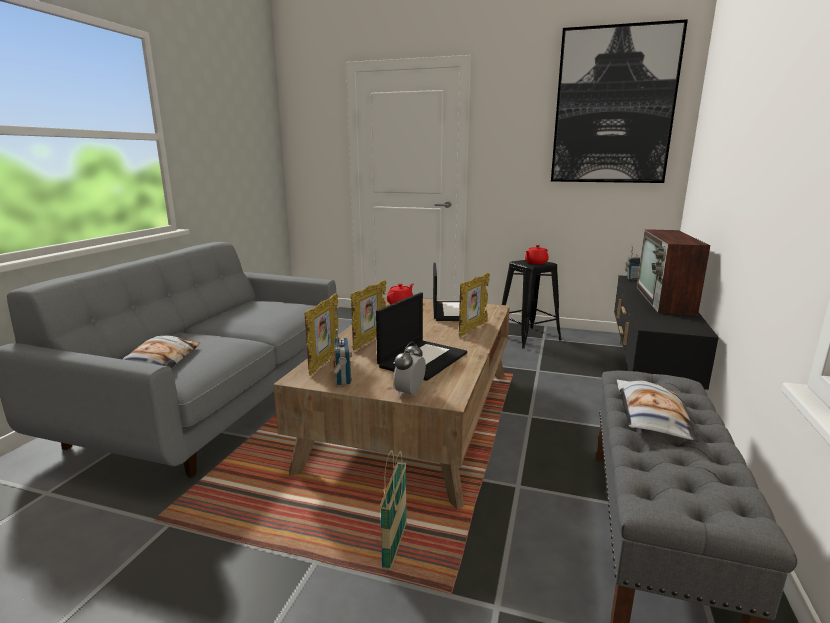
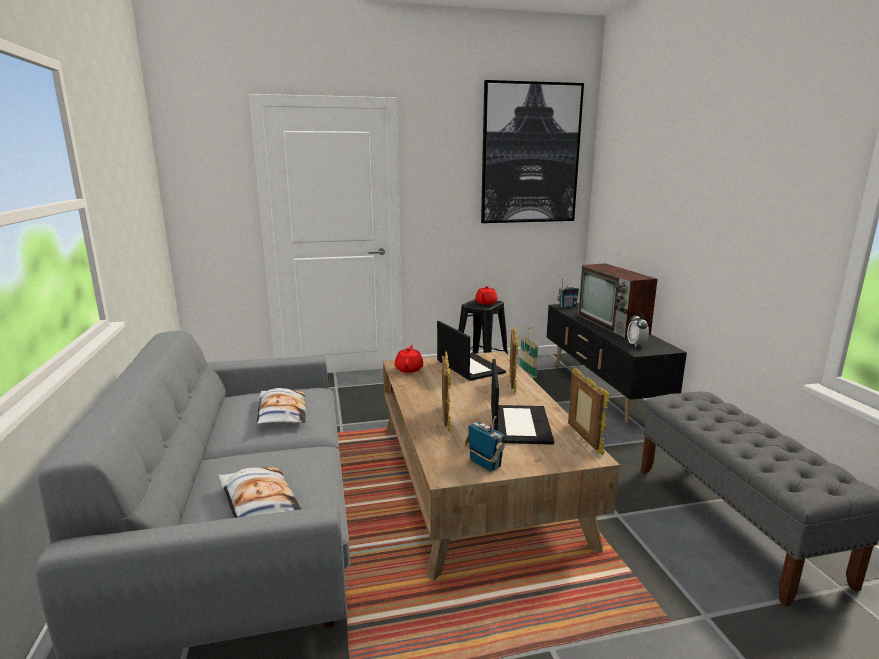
camera: 30 degrees left, 0 degrees up
(324, 363) = (441, 452): picture frame -> picture frame (583, 439)
(395, 546) = (592, 604): basket -> basket (527, 373)
(409, 393) = (559, 461): alarm clock -> alarm clock (636, 345)
(650, 416) = (725, 429): pillow -> pillow (281, 413)

